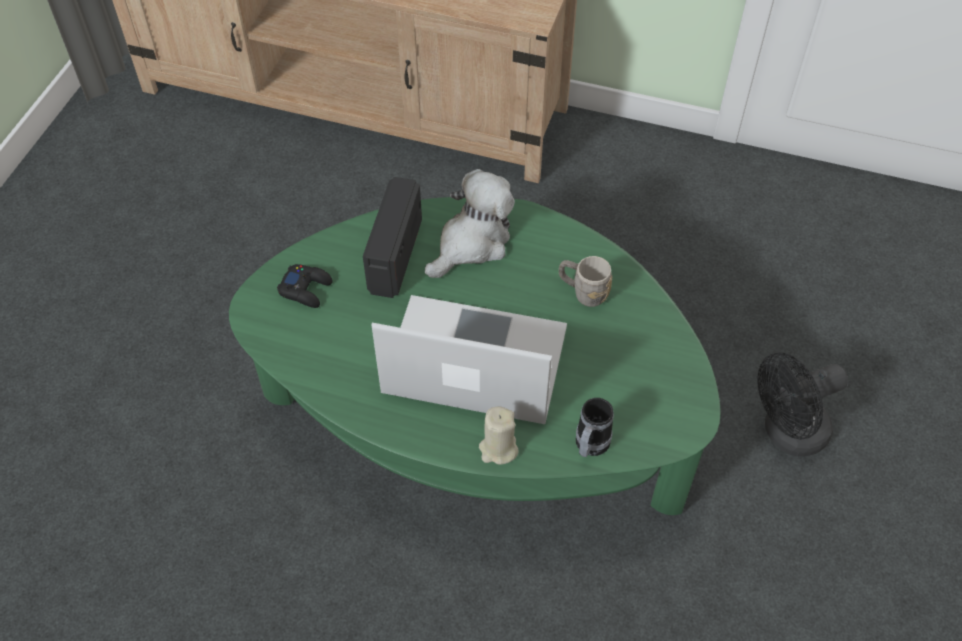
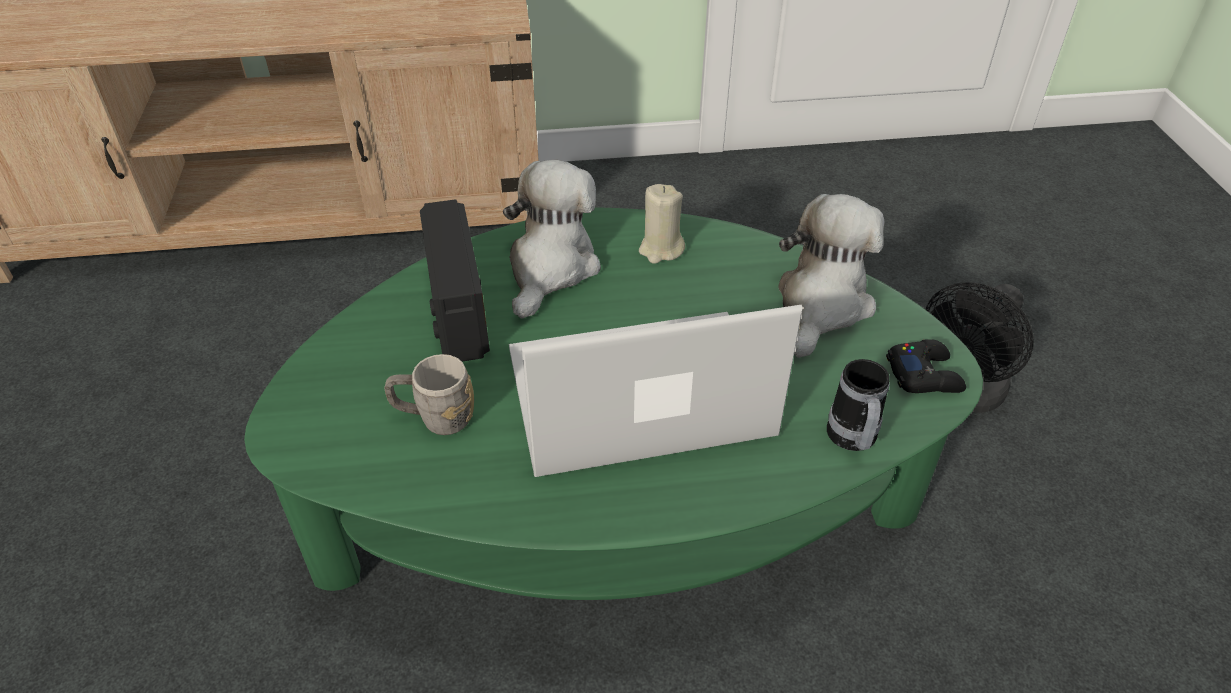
camera: 25 degrees left, 10 degrees down
(306, 289) = (354, 386): black game controller -> black game controller (924, 375)
(498, 449) = (741, 488): beige candle -> beige candle (661, 249)
(583, 292) = (720, 277): grey mug -> grey mug (435, 418)
(640, 341) = (821, 305): none -> plush toy

